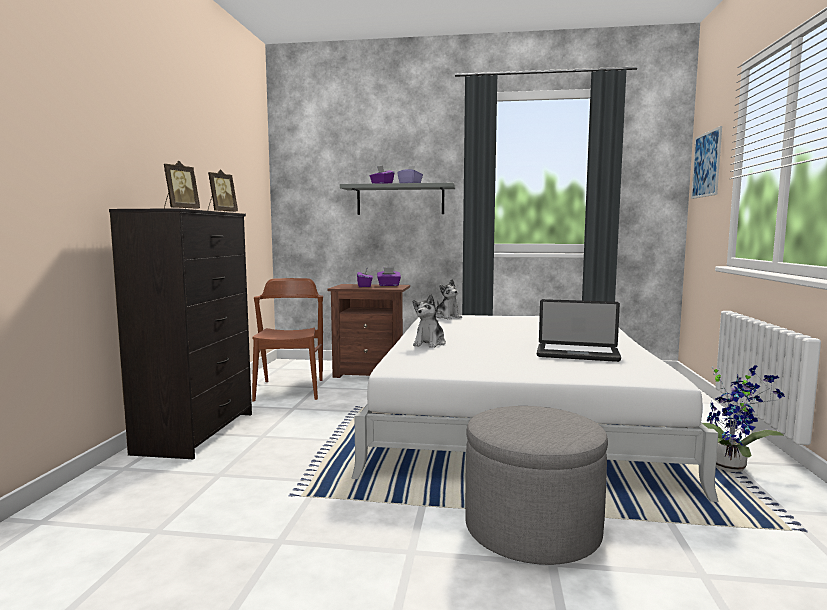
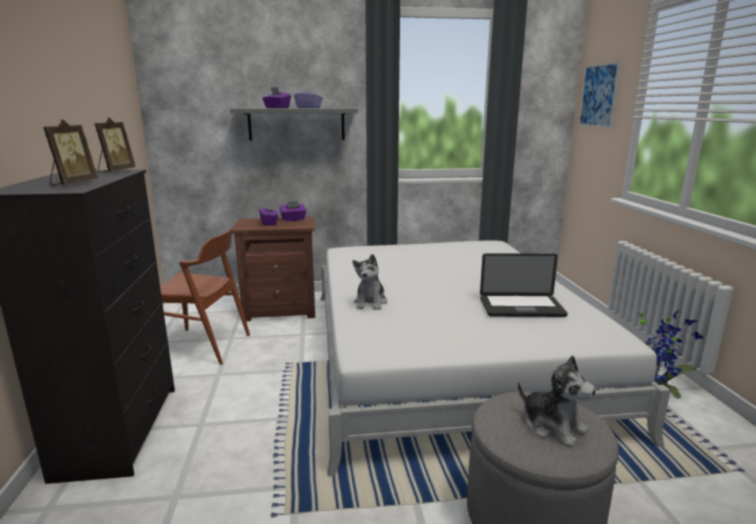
camera: 15 degrees left, 10 degrees up
(290, 390) = (203, 346): brown chair -> brown chair turned 120 degrees clockwise
(447, 317) = (359, 251): plush toy -> plush toy (553, 426)

